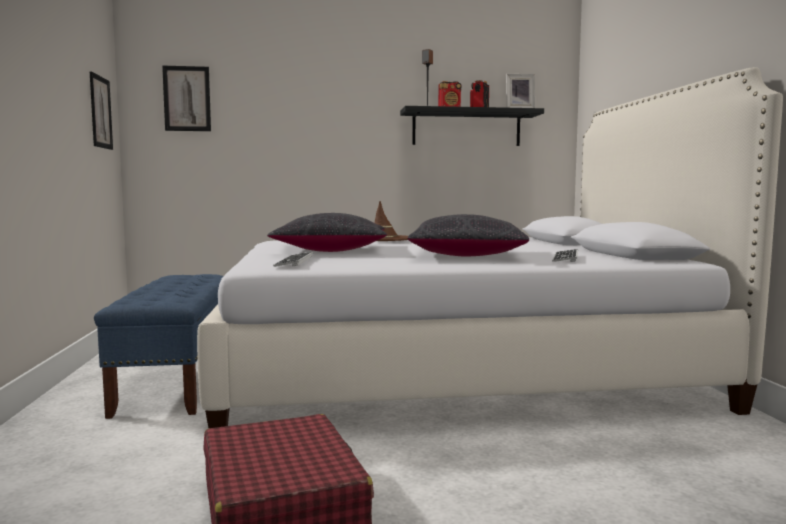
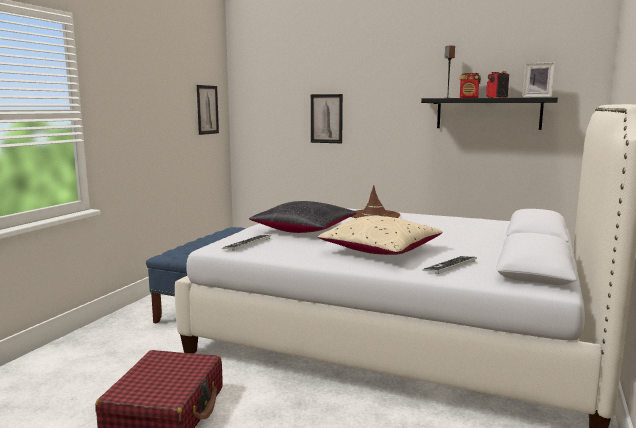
camera: 30 degrees right, 5 degrees up
(187, 98) = (269, 93): picture -> picture (326, 118)
(467, 255) = (381, 251): black pillow -> beige pillow

